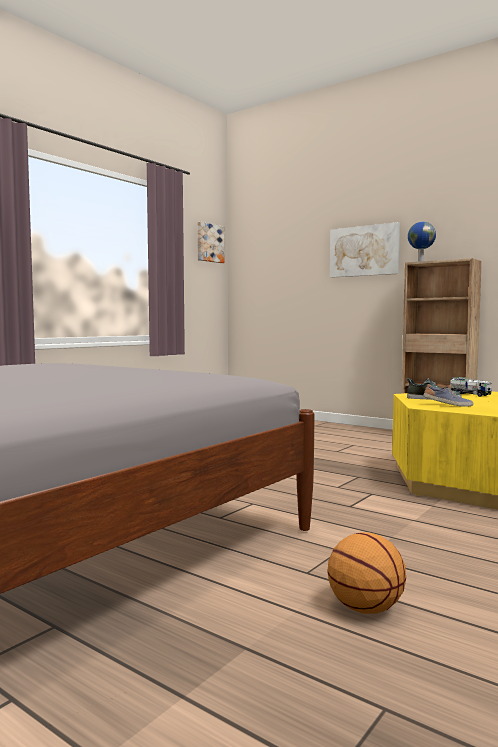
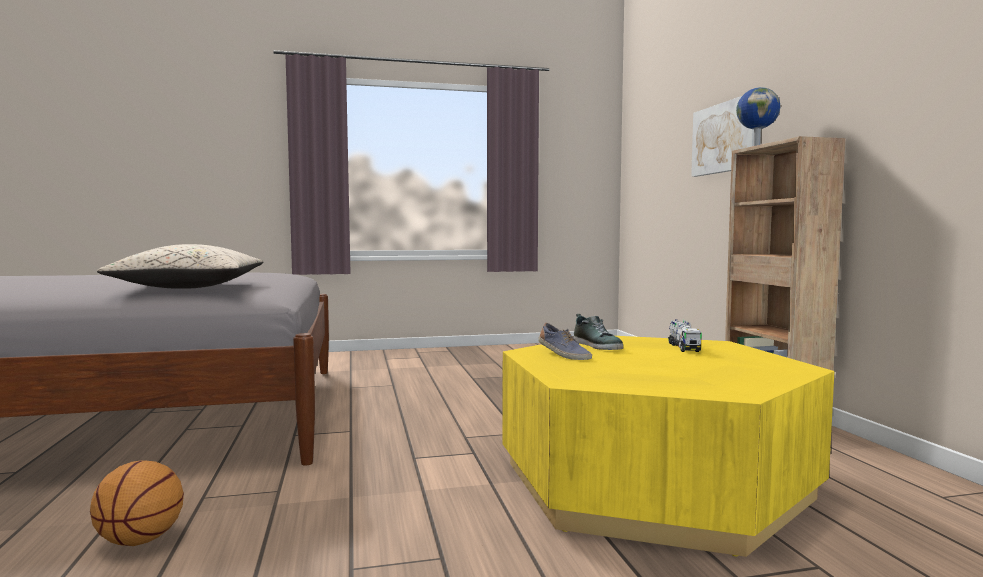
camera: 40 degrees right, 0 degrees up
(174, 375) = (190, 287): none -> beige pillow
(209, 243) = (589, 144): picture -> none

